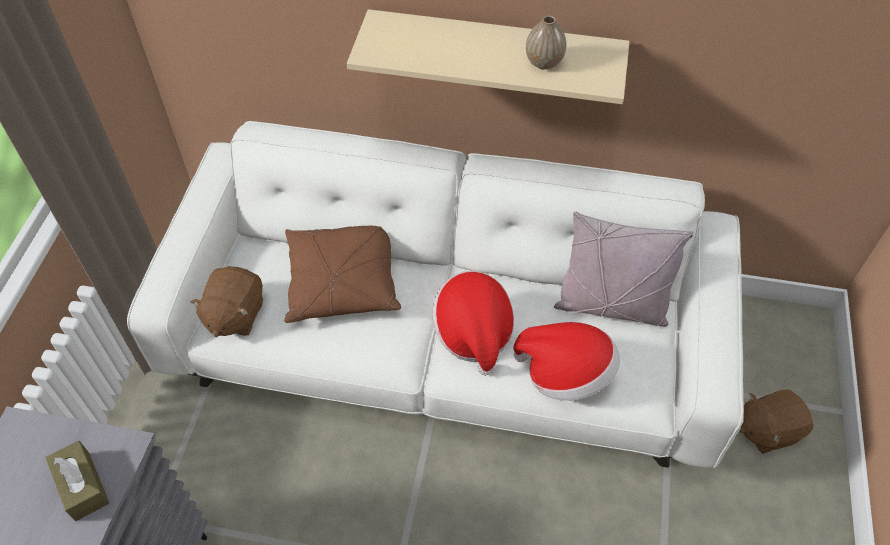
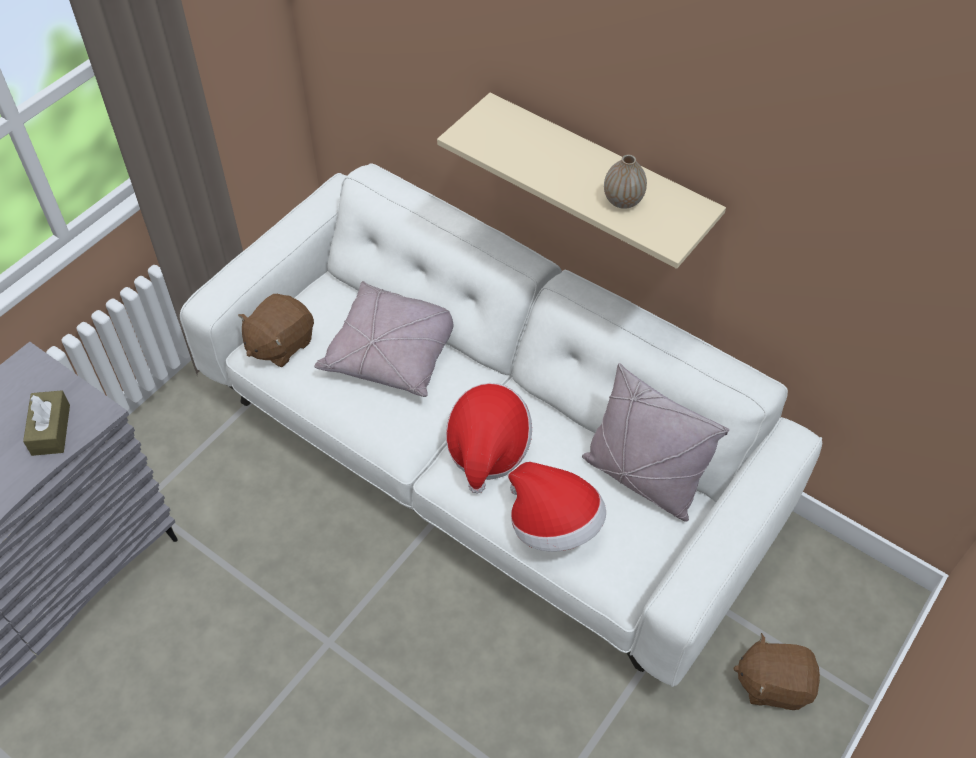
camera: 25 degrees right, 0 degrees up
(342, 282) = (392, 351): brown pillow -> purple pillow

